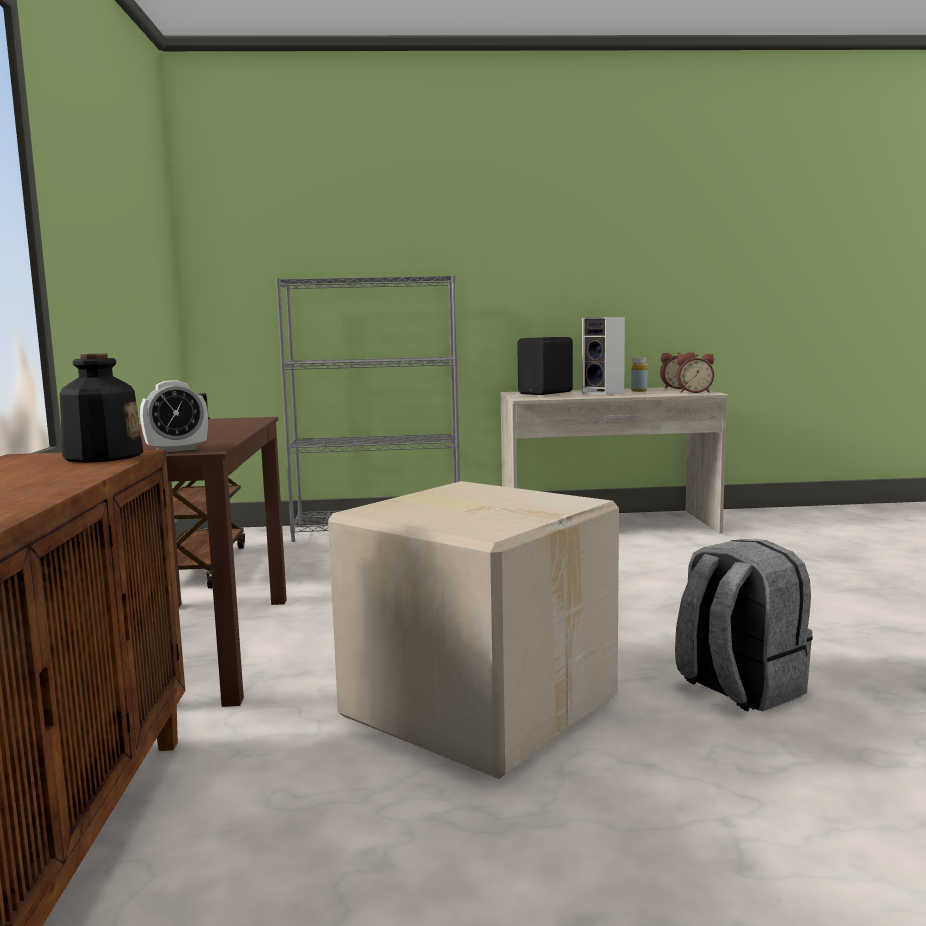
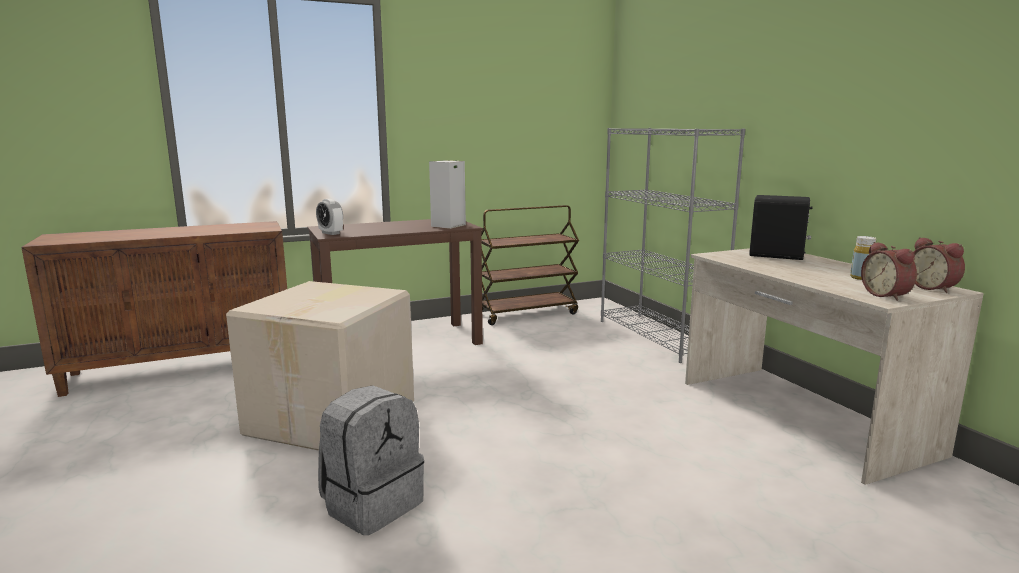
camera: 70 degrees right, 5 degrees up
(102, 457) = (257, 228): bottle -> none
(604, 393) = (810, 269): speaker -> speaker (448, 226)

